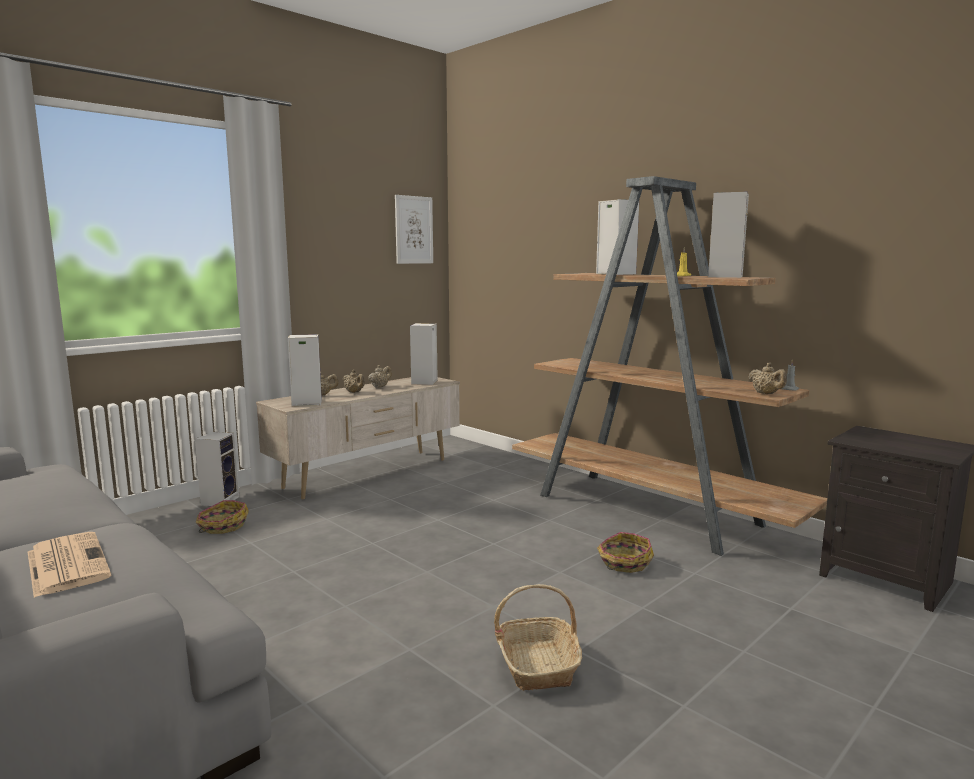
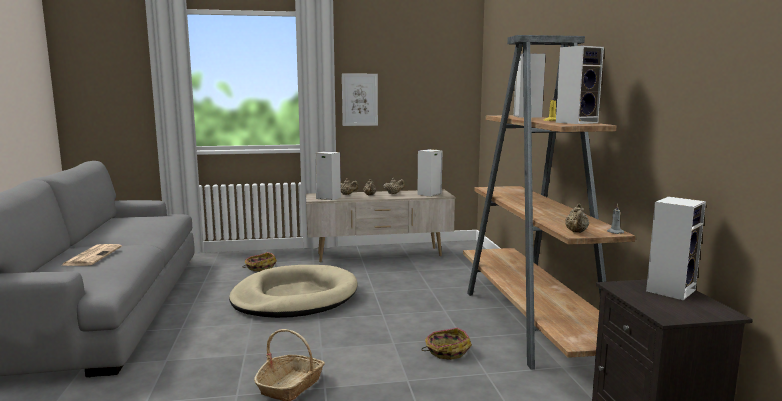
camera: 35 degrees right, 0 degrees up
(220, 500) = (280, 253): speaker -> speaker (670, 290)
(347, 553) = (295, 297): none -> beige dog bed
(414, 230) = (447, 78): picture -> picture (359, 99)

